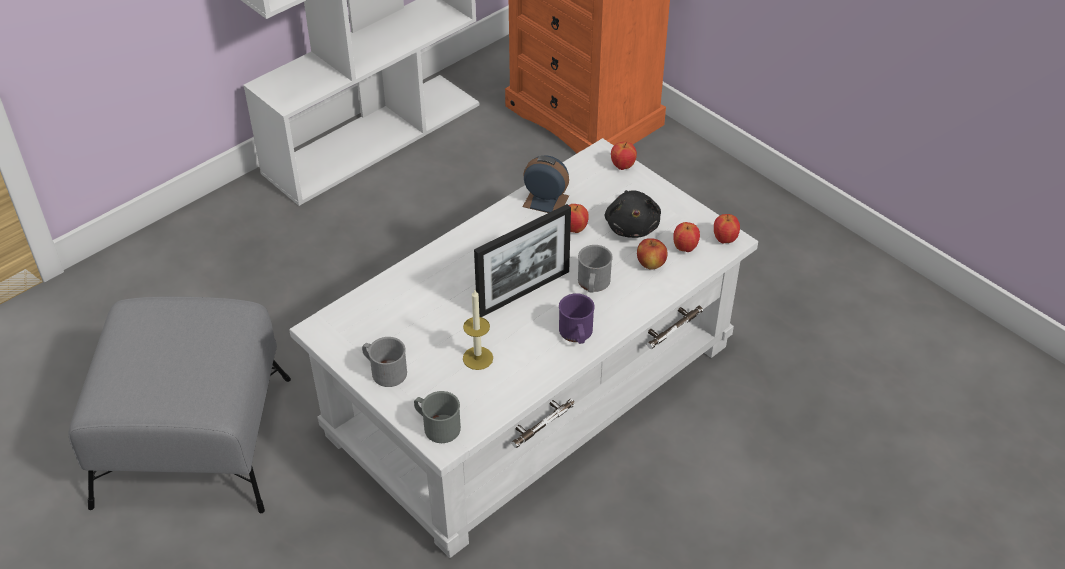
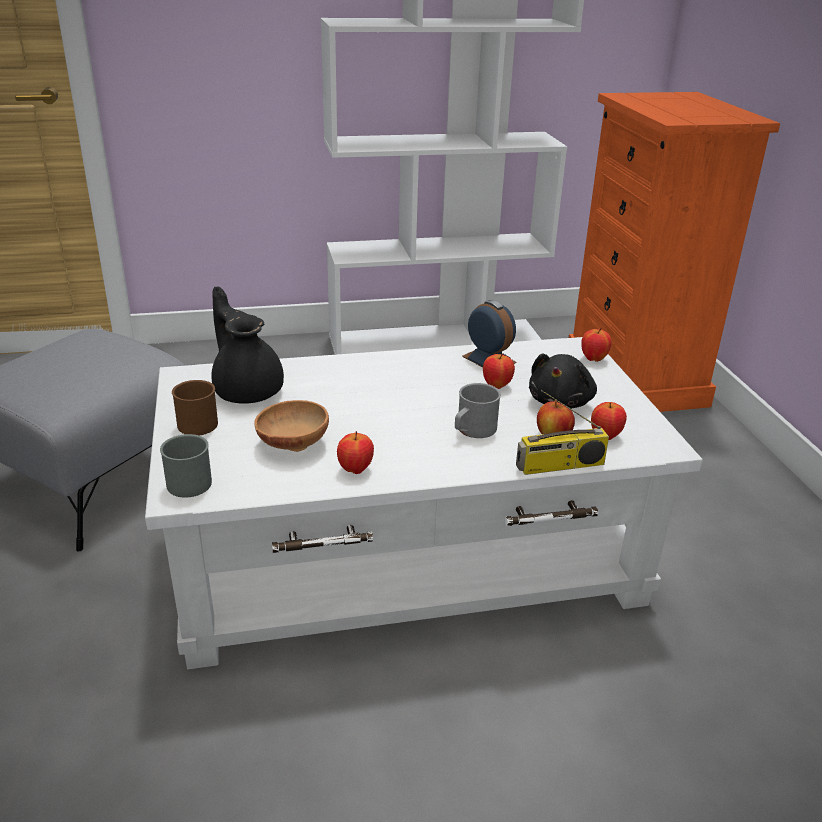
camera: 30 degrees right, 15 degrees down
(384, 371) = (196, 422): grey mug -> brown mug
(390, 320) = (247, 390): none -> black teapot
(478, 358) = (292, 444): candle -> brown bowl
(523, 292) = (394, 413): picture frame -> none
(577, 334) = (412, 462): purple mug -> none
(674, 291) = (560, 466): none -> radio
(724, 240) = (660, 445): apple -> apple (355, 470)

